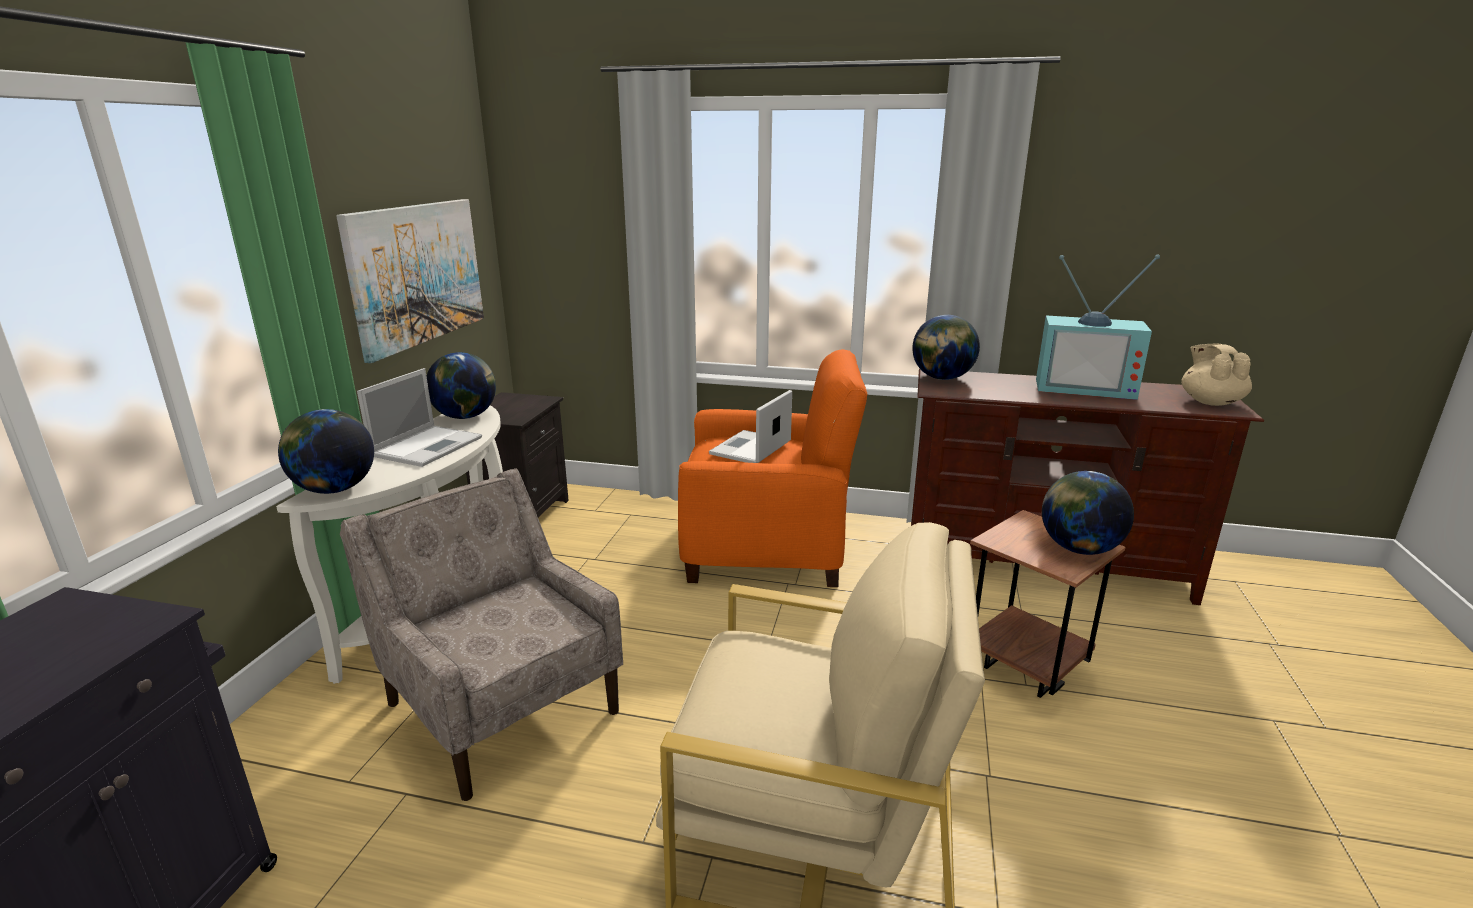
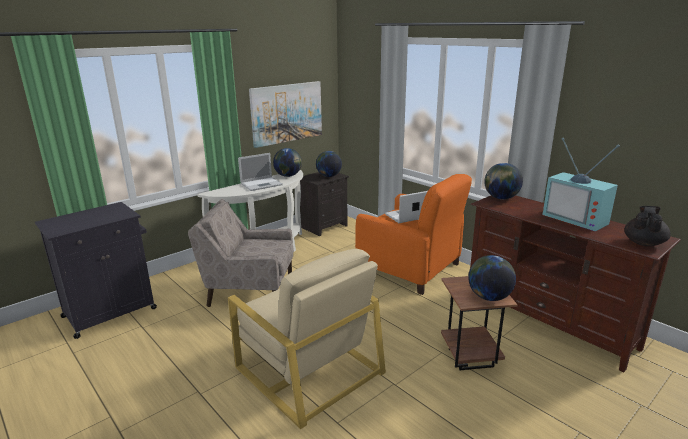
camera: 35 degrees right, 0 degrees up
(335, 489) = (217, 192): globe -> globe (328, 176)
(502, 705) = (250, 290): beige armchair -> beige armchair turned 75 degrees counterclockwise
(1210, 402) = (643, 243): beige teapot -> black teapot

